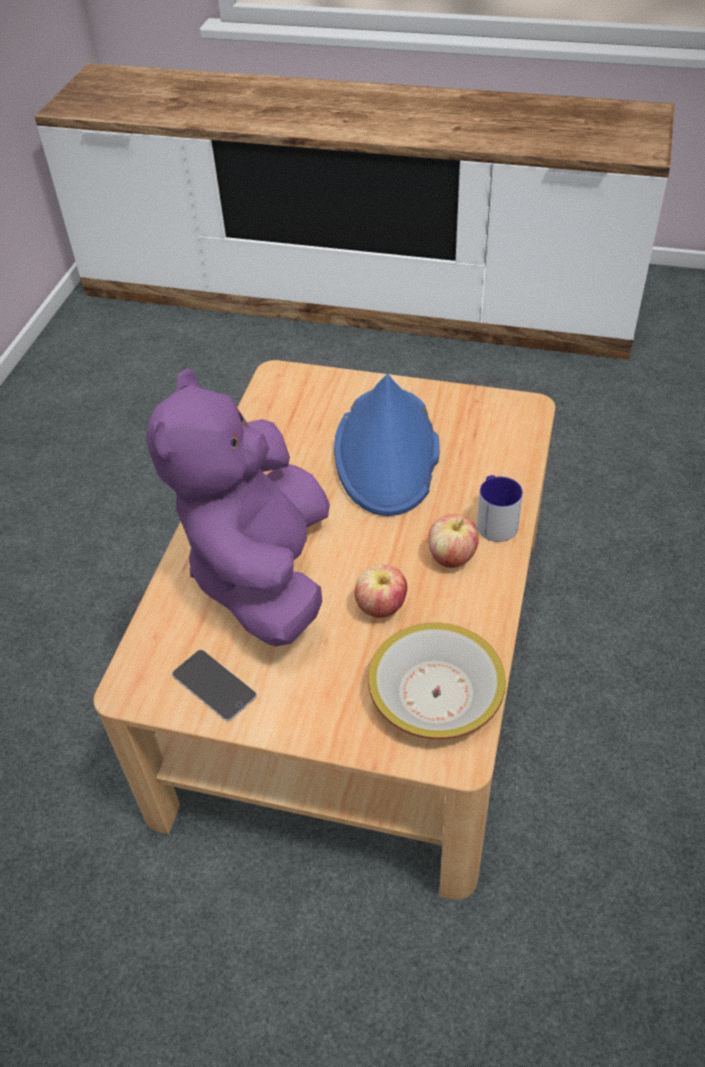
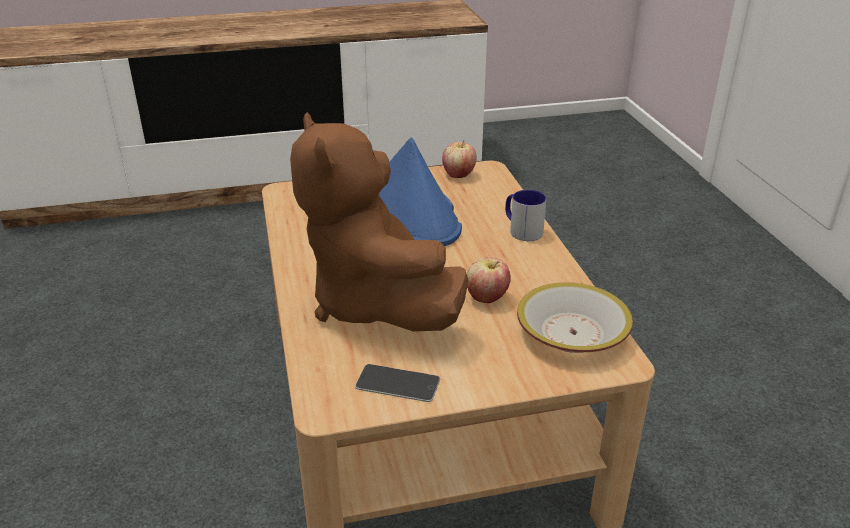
camera: 30 degrees left, 15 degrees down
(262, 572) = (375, 304): purple plush toy -> brown plush toy
(452, 557) = (511, 257): apple -> apple (458, 175)

